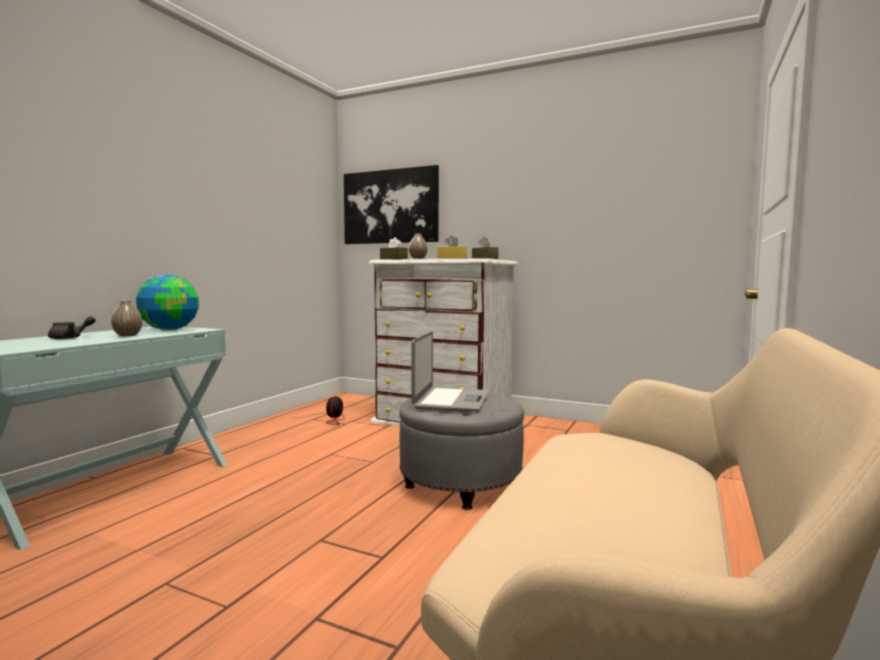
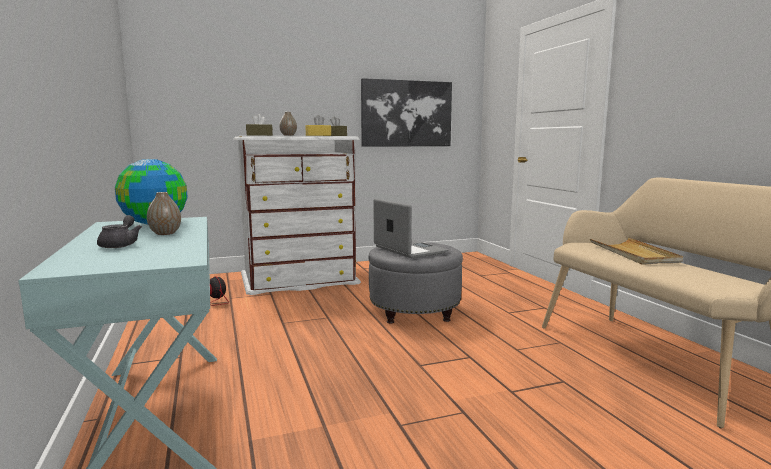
camera: 45 degrees left, 5 degrees up
(390, 206) = (200, 78): picture -> picture (406, 113)
(617, 474) = (633, 254): none -> beige tray

